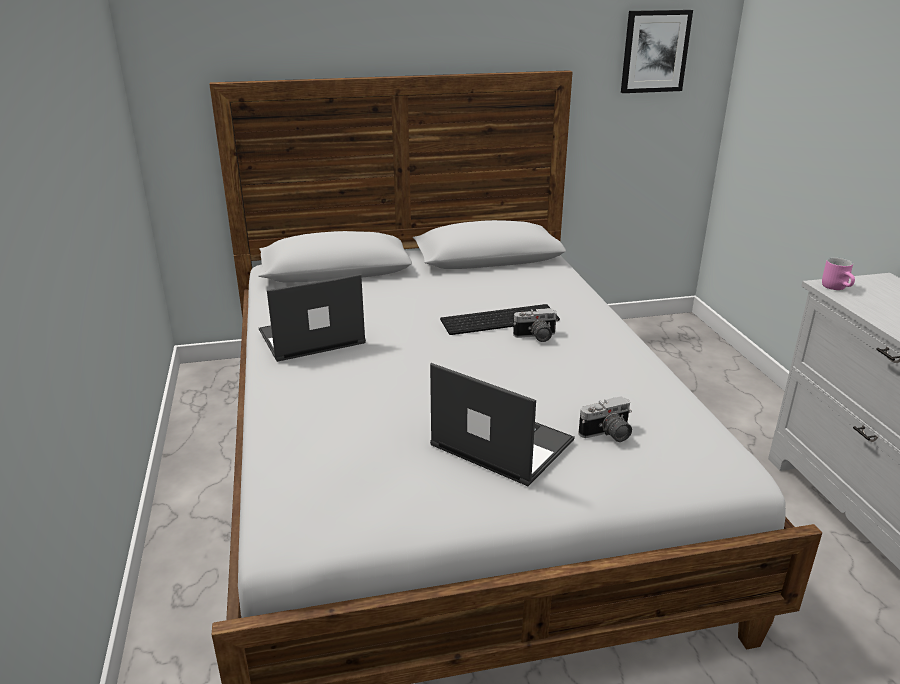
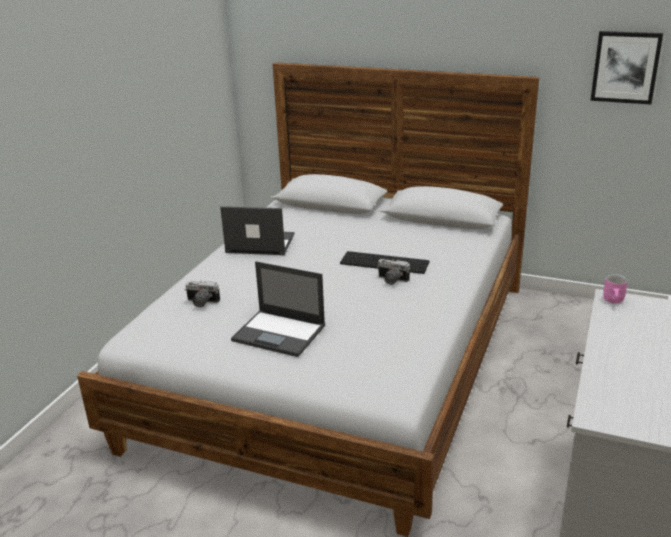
camera: 35 degrees right, 0 degrees up
(500, 442) = (280, 333): laptop -> laptop turned 135 degrees clockwise
(607, 435) = (346, 350): camera -> camera (201, 303)

